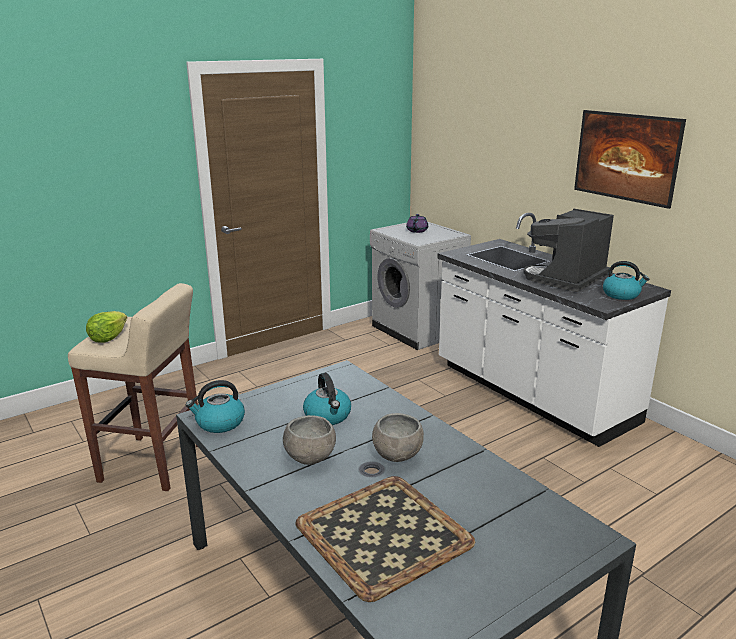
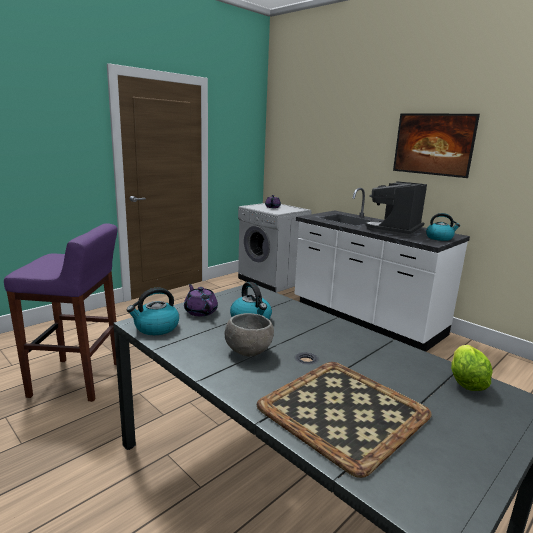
camera: 10 degrees left, 5 degrees down
(108, 338) = (42, 267): lettuce -> lettuce (465, 382)
(154, 463) = (78, 380): beige stool -> purple stool
(274, 402) = (200, 311): none -> purple teapot
(397, 455) = (324, 346): grey bowl -> none

